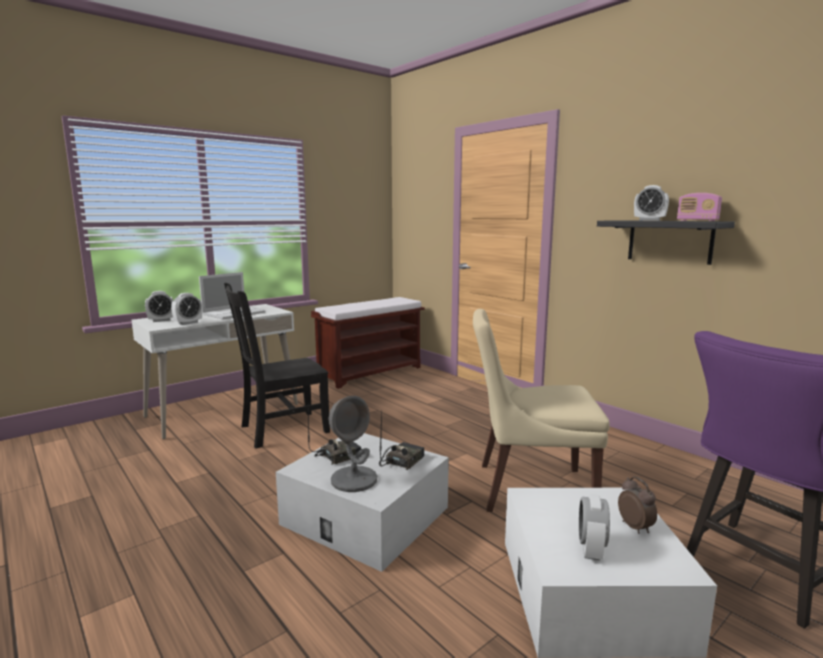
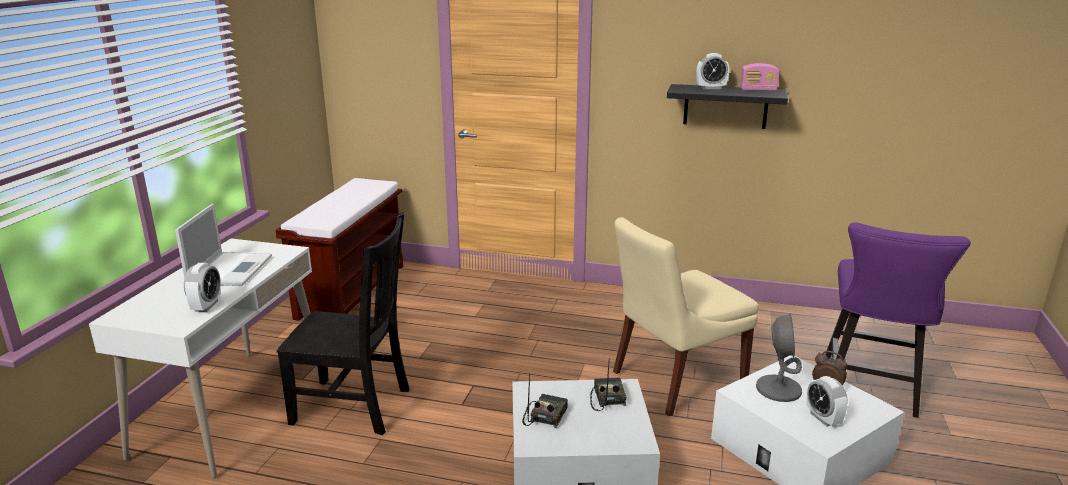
camera: 35 degrees left, 10 degrees up
(161, 320) = (149, 312): alarm clock -> none
(281, 429) = (355, 406): black chair -> black chair turned 105 degrees counterclockwise
(354, 479) = (596, 434): grey table lamp -> grey table lamp (778, 389)

